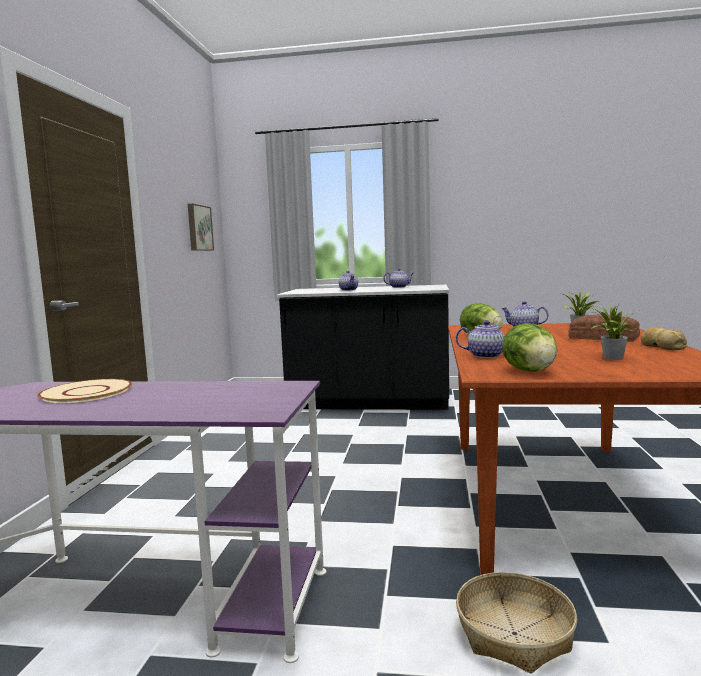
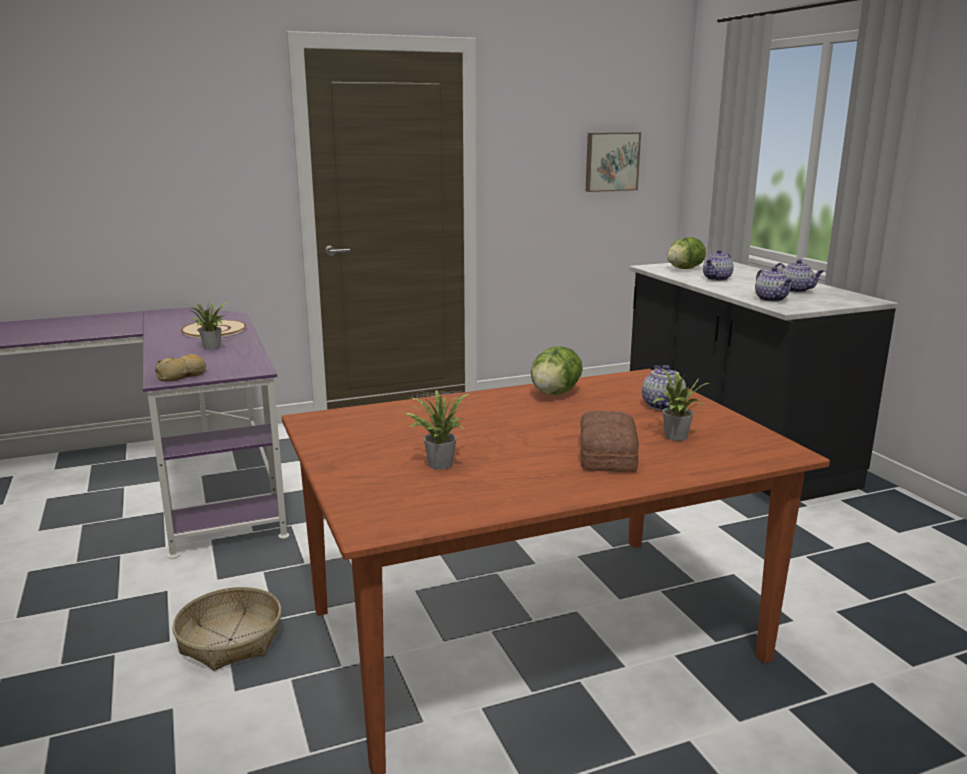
camera: 60 degrees right, 10 degrees up
(166, 395) = (211, 348): none -> potted plant
(487, 355) = (418, 409): teapot -> teapot (772, 299)
(530, 371) = (336, 433): lettuce -> lettuce (684, 269)
(662, 346) = (557, 489): bread -> bread (182, 375)

